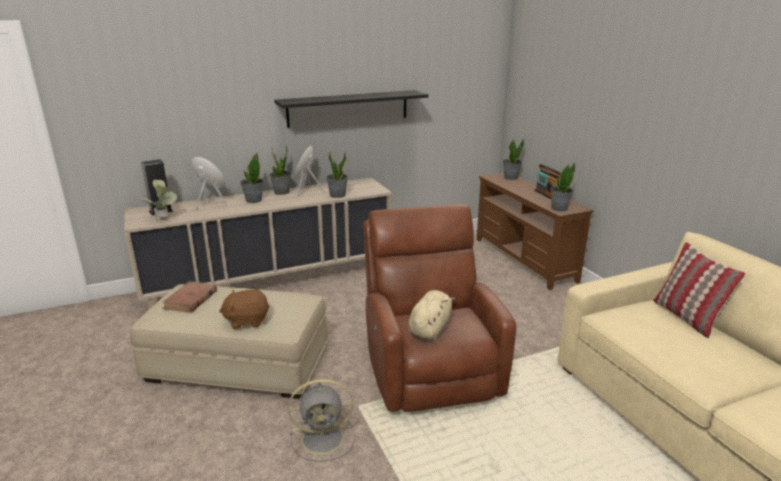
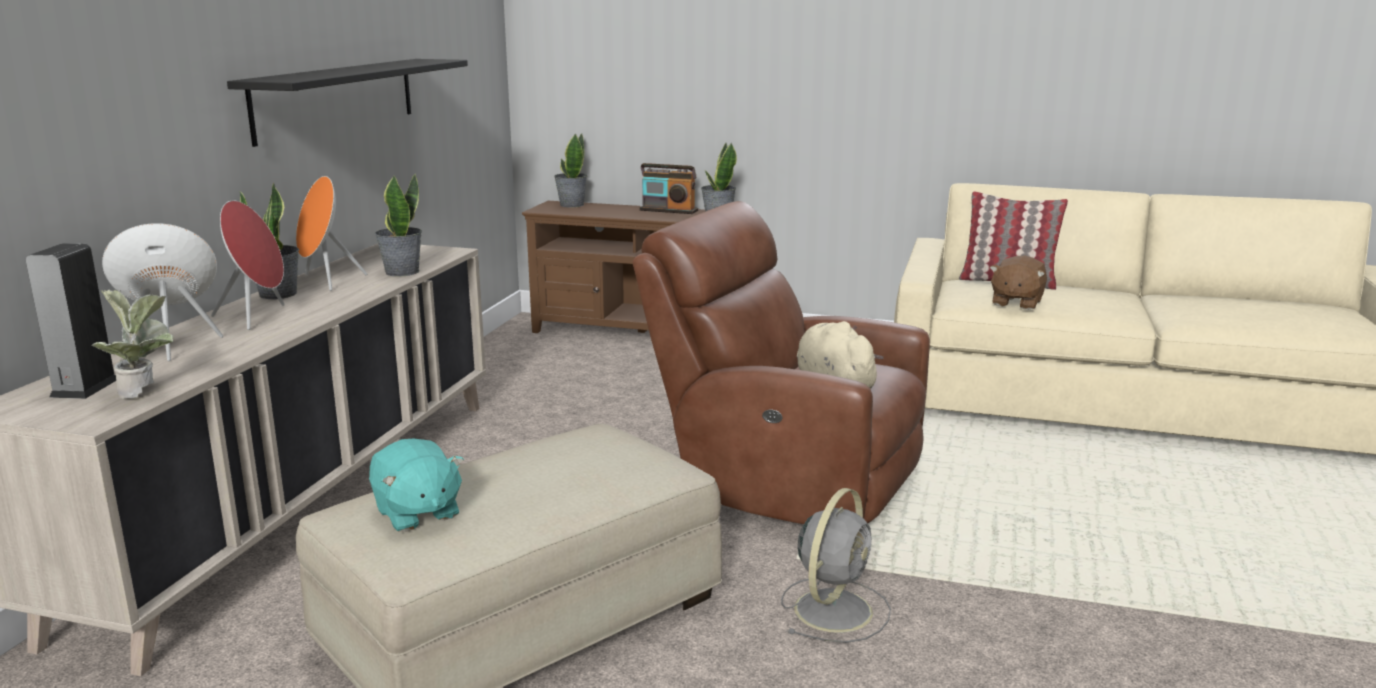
camera: 50 degrees left, 5 degrees down
(190, 300) = (416, 513): brown book -> turquoise plush toy
(247, 320) = (593, 486): brown plush toy -> brown plush toy (1016, 302)
(253, 200) = (257, 317): potted plant -> red speaker

